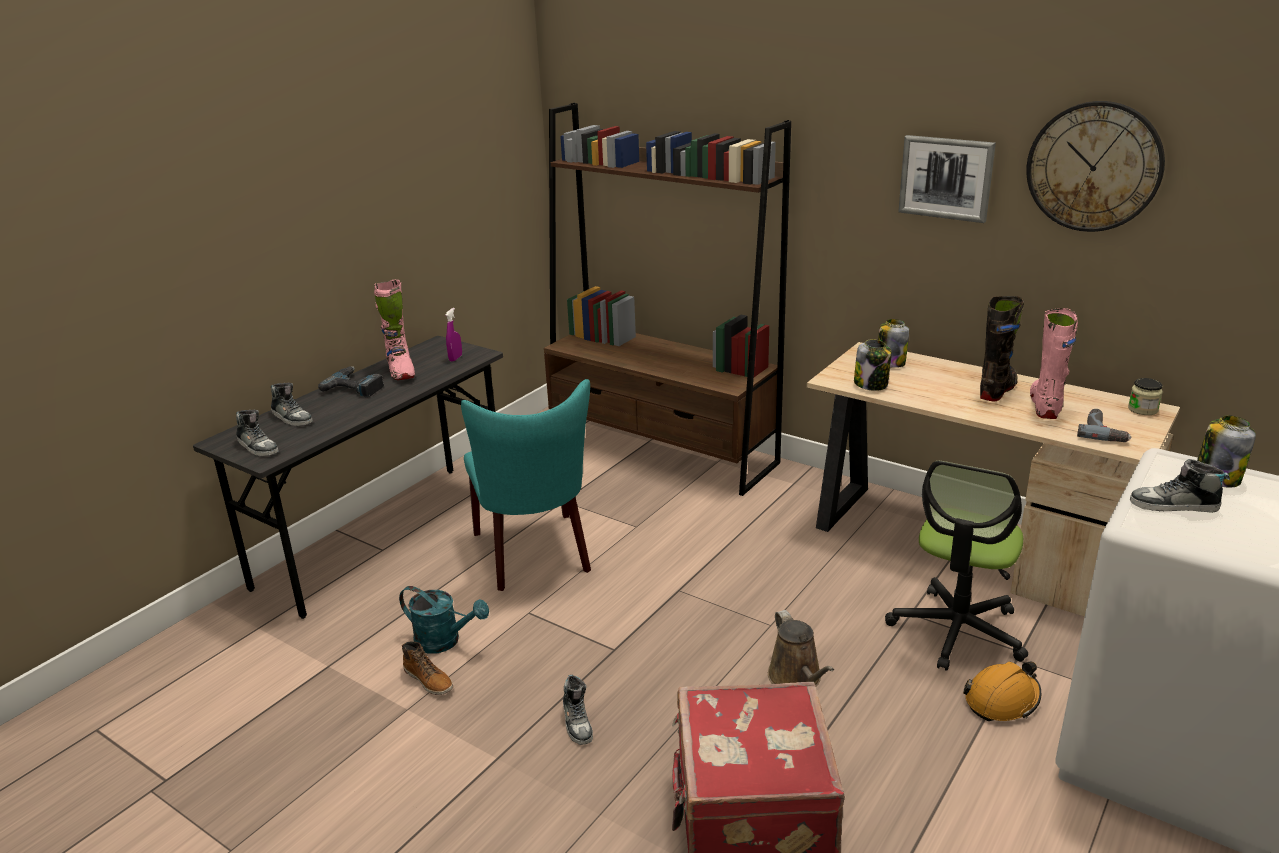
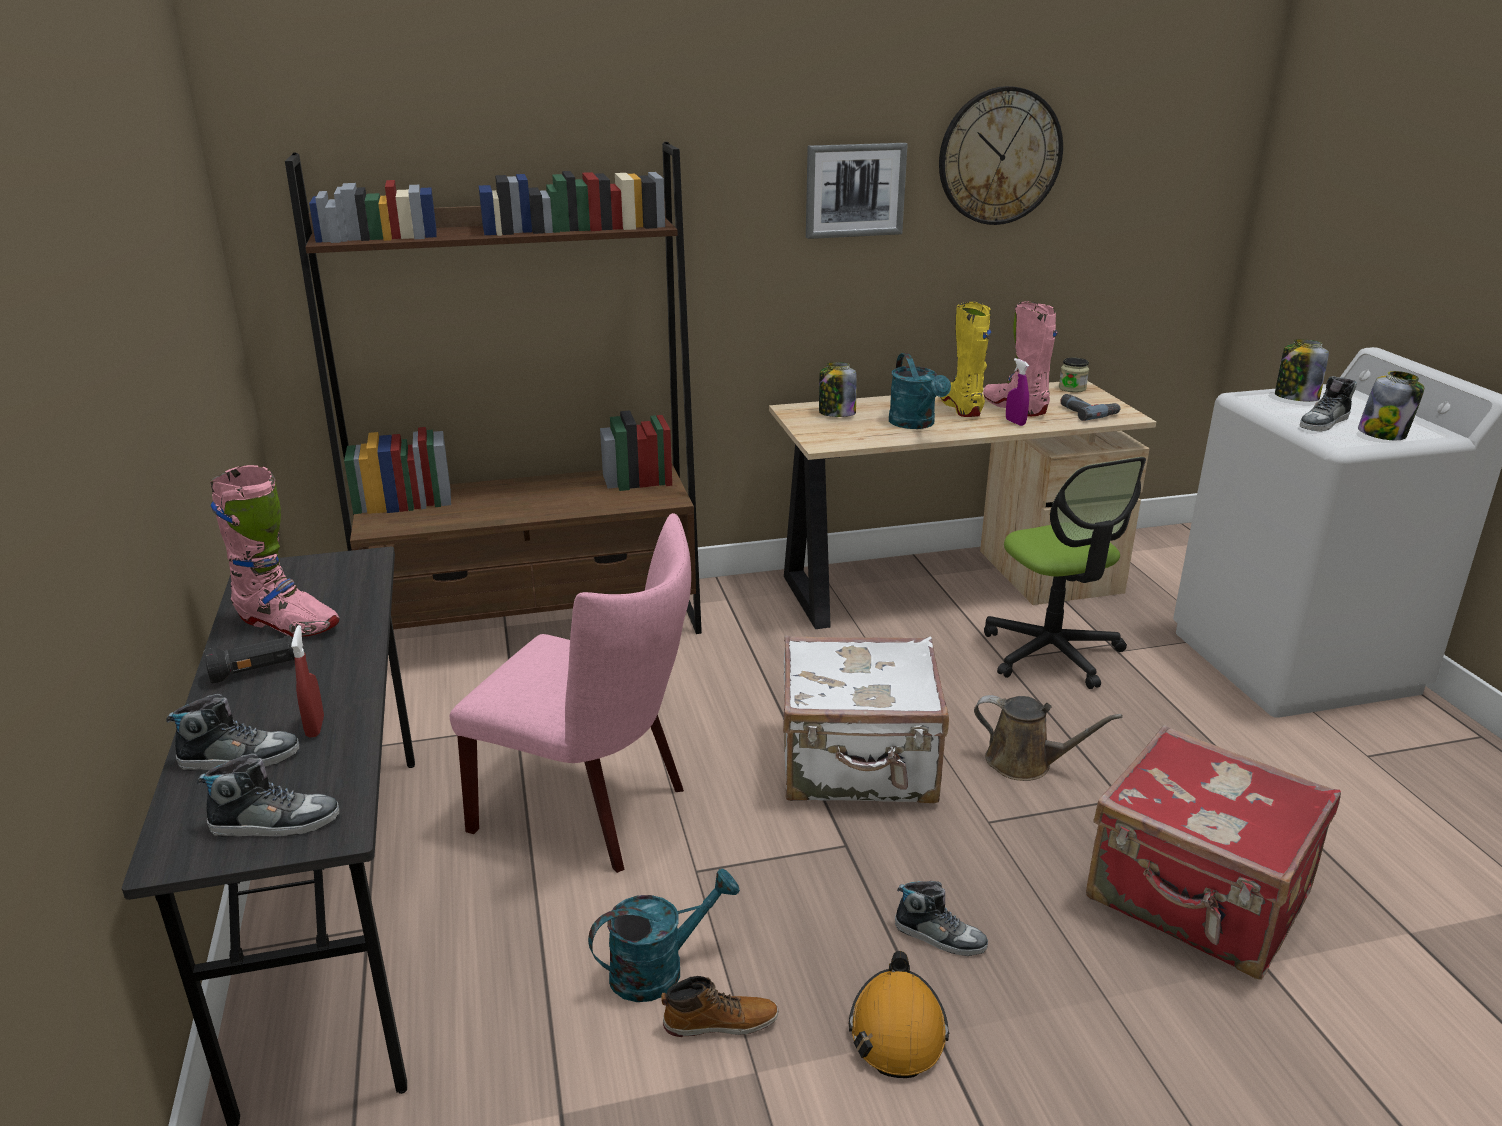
camera: 50 degrees left, 0 degrees up
(330, 418) = (315, 727): none -> red spray bottle
(356, 386) = (255, 671): power drill -> black flashlight
(455, 358) = (338, 577): purple spray bottle -> purple spray bottle (1015, 422)
(535, 556) = (592, 810): turquoise chair -> pink chair
(696, 616) = (859, 765): none -> white suitcase
(871, 384) = (863, 436): jar -> jar (1383, 434)
(929, 390) = (915, 424): none -> turquoise watering can
(997, 390) = (960, 407): black boot -> yellow boot
(1002, 700) = (1160, 686): orange hard hat -> orange hard hat (897, 1029)

